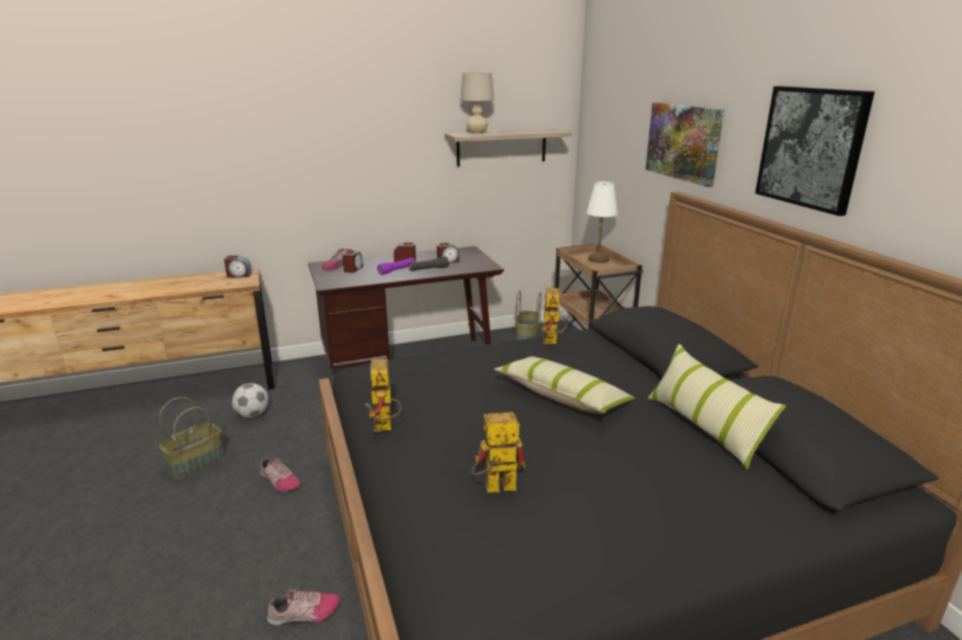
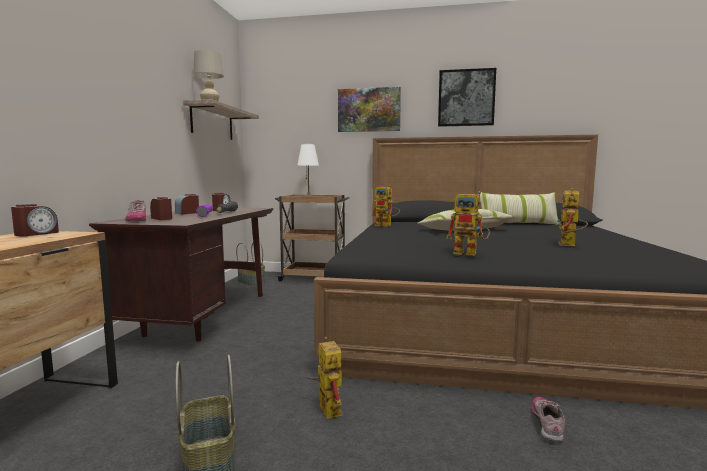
camera: 60 degrees left, 15 degrees down
(252, 415) = (154, 406): football -> none
(279, 481) = (326, 408): shoe -> toy robot

